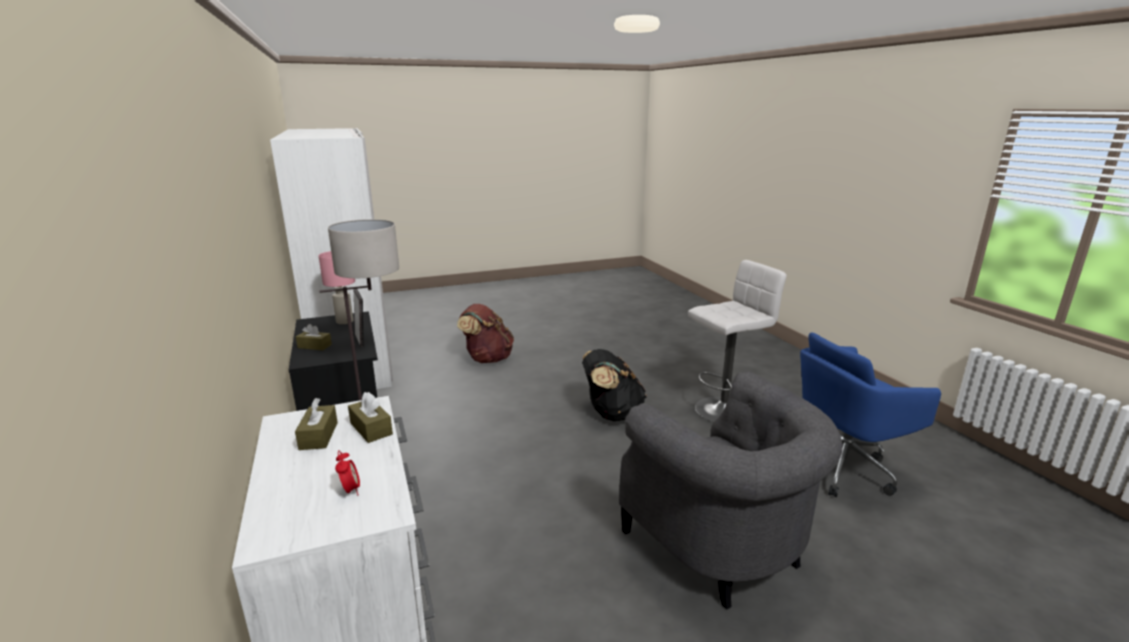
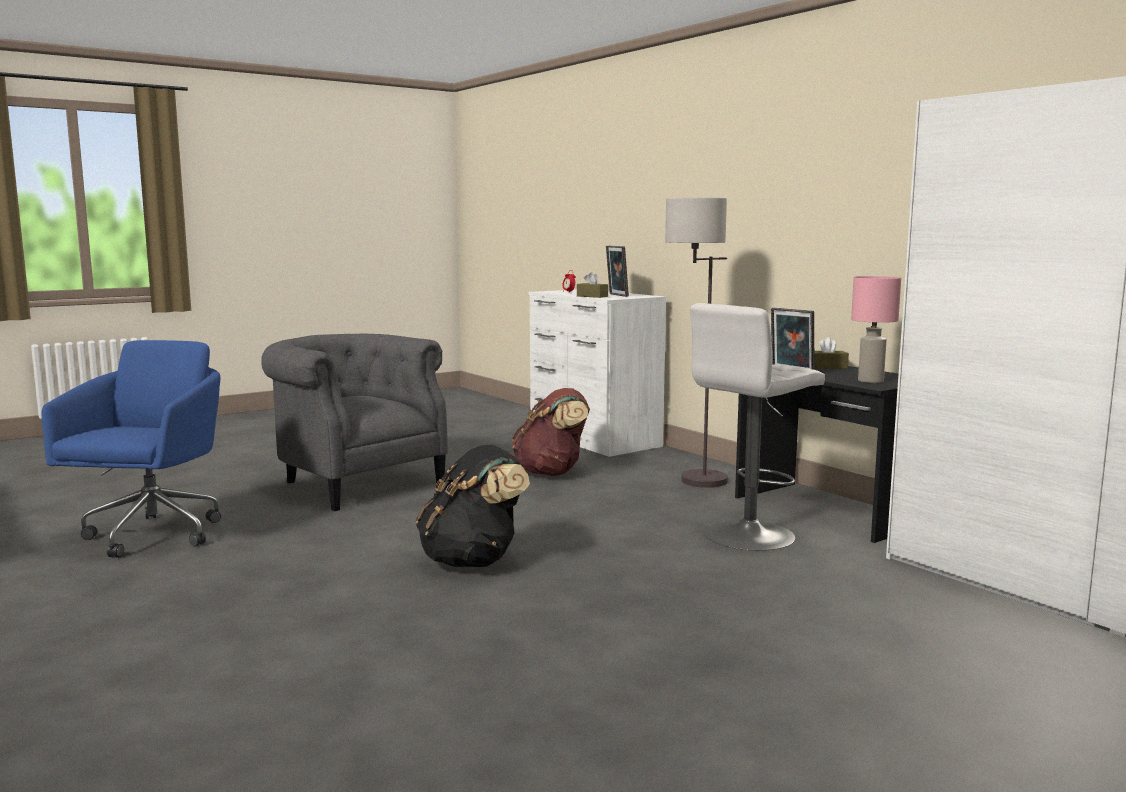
camera: 165 degrees right, 10 degrees down
(318, 436) = (616, 295): brown tissue box -> picture frame
(487, 359) = (802, 628): brown backpack -> brown backpack (552, 472)
(724, 410) = (270, 584): white stool -> white stool (748, 535)
(845, 469) = (150, 537): blue office chair -> blue office chair turned 45 degrees counterclockwise

